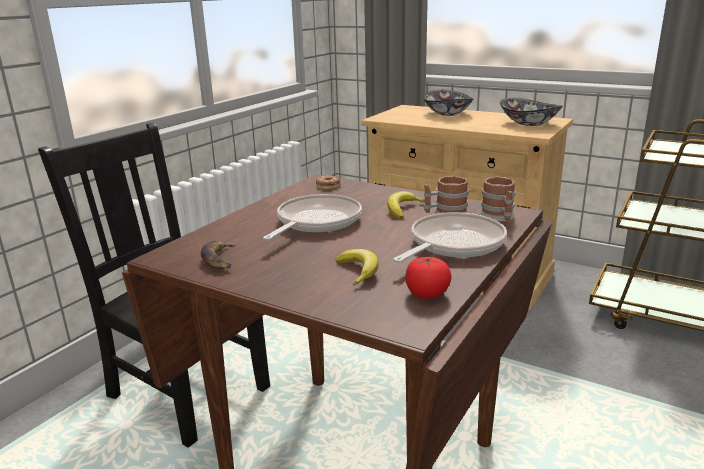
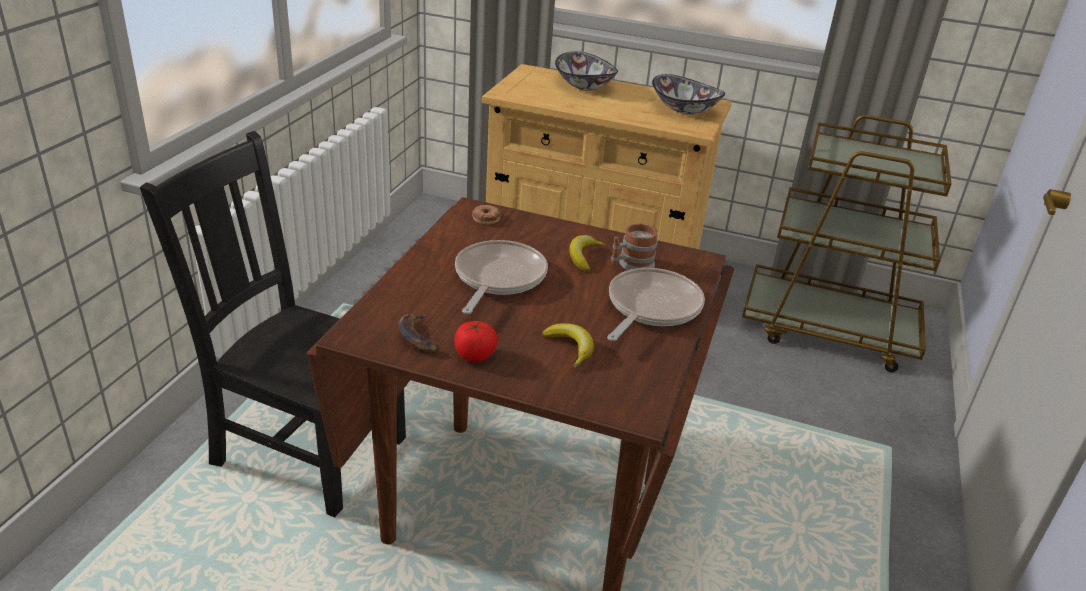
camera: 15 degrees left, 10 degrees up
(427, 294) = (645, 374): tomato -> tomato (475, 355)
(499, 218) = (686, 268): mug -> none

